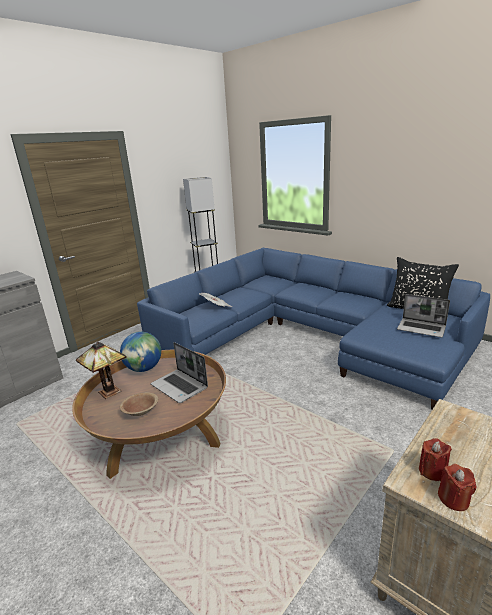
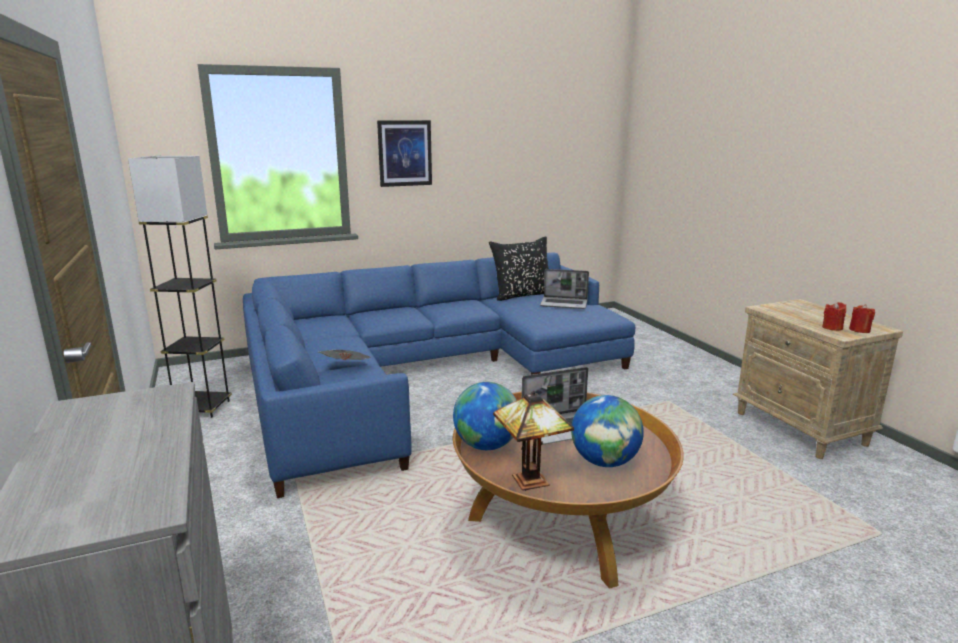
camera: 65 degrees left, 5 degrees down
(140, 411) = (604, 462): brown bowl -> globe
(368, 177) = (405, 153): none -> picture
(422, 328) = (564, 304): laptop -> laptop turned 45 degrees clockwise

